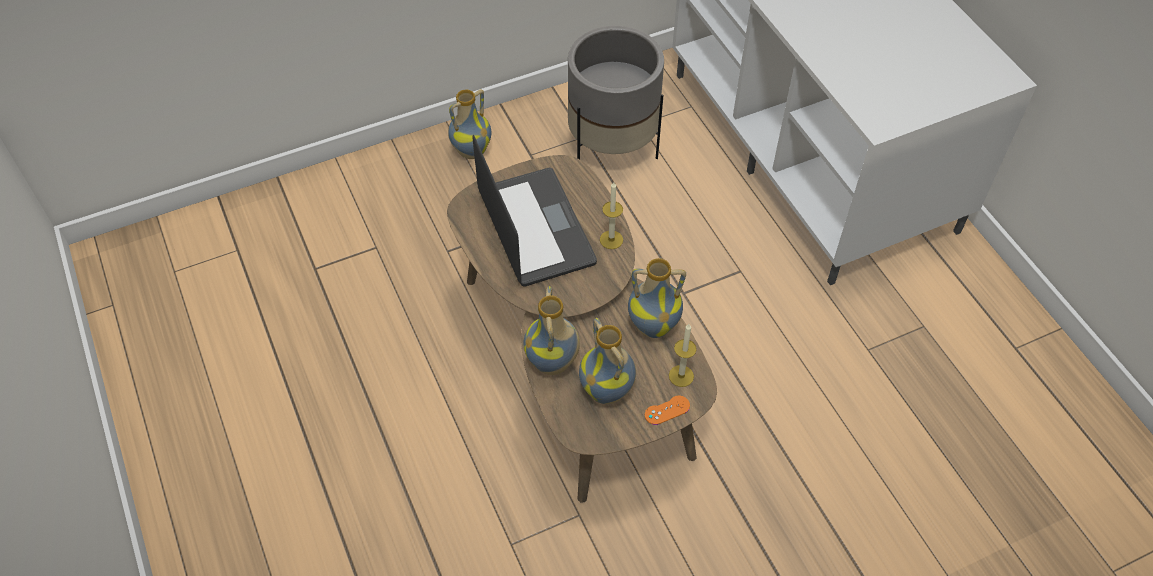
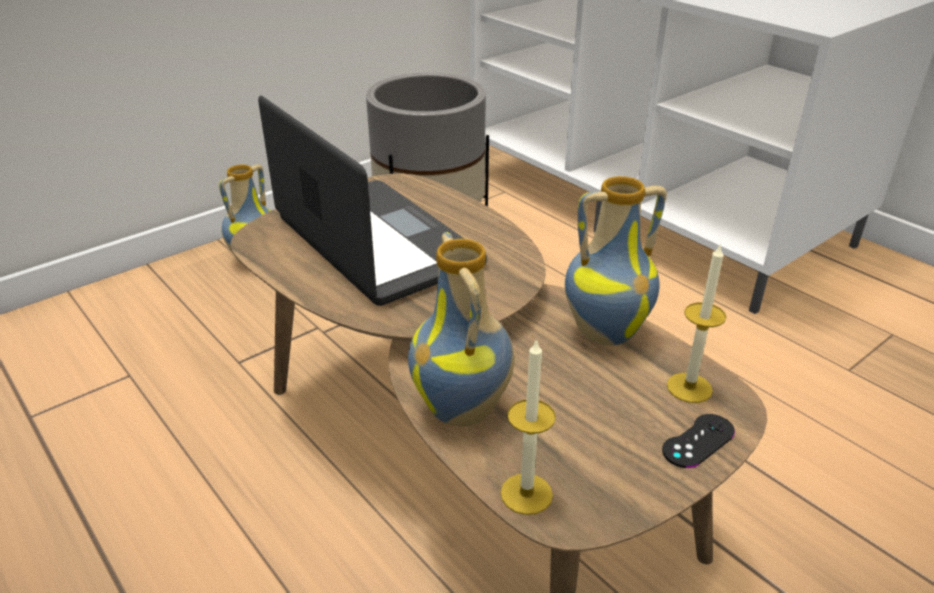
camera: 15 degrees left, 20 degrees down
(608, 391) = (579, 432): vase -> none
(611, 239) = (495, 238): candle -> candle (526, 494)
(667, 410) = (698, 441): orange game controller -> black game controller

